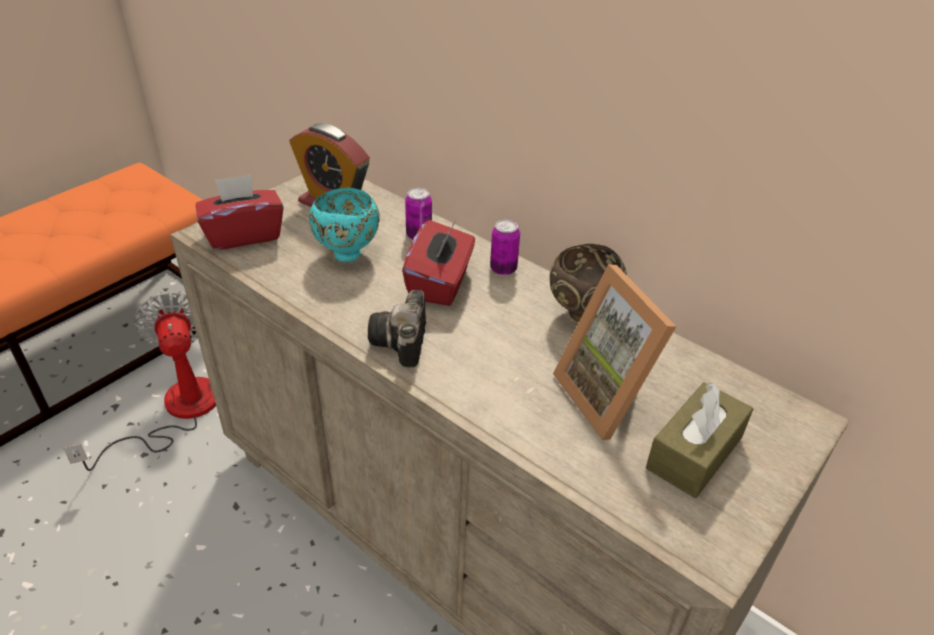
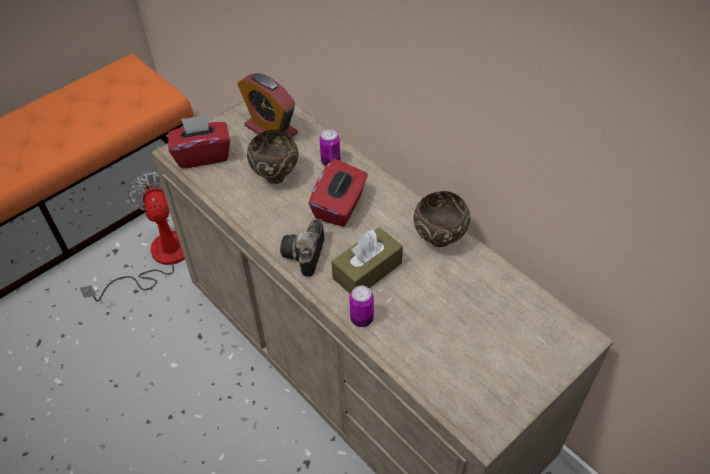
camera: 10 degrees right, 10 degrees up
(347, 253) = (276, 176): turquoise bowl -> brown bowl
(503, 269) = (389, 196): can -> can (362, 319)
(610, 396) = (444, 309): picture frame -> none
(694, 452) = (492, 357): brown tissue box -> brown tissue box (367, 271)

